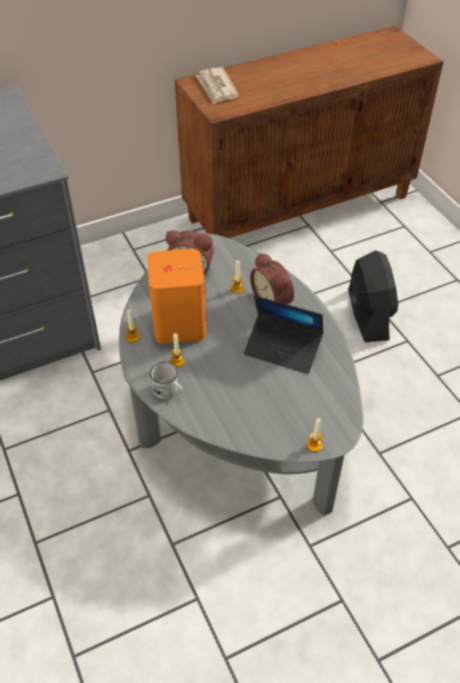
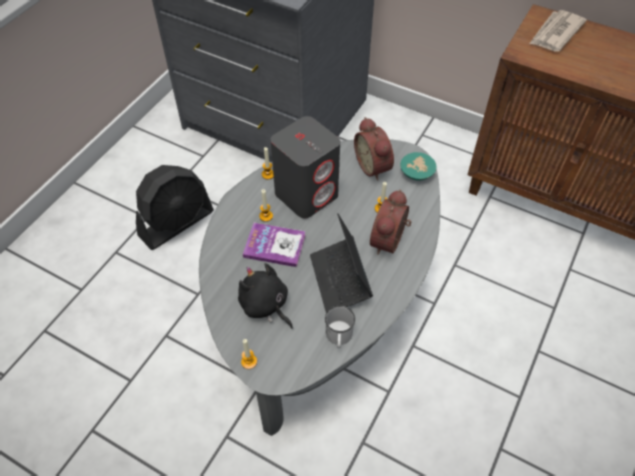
camera: 55 degrees right, 5 degrees up
(169, 391) = (231, 229): white mug -> white mug (339, 337)
(179, 323) = (307, 194): orange speaker -> grey speaker
(214, 371) = (274, 246): none -> book
(221, 249) = (417, 171): none -> turquoise bowl
(269, 408) = (265, 305): none -> black plush toy
(368, 314) = (519, 344): black fan -> black fan (177, 223)

